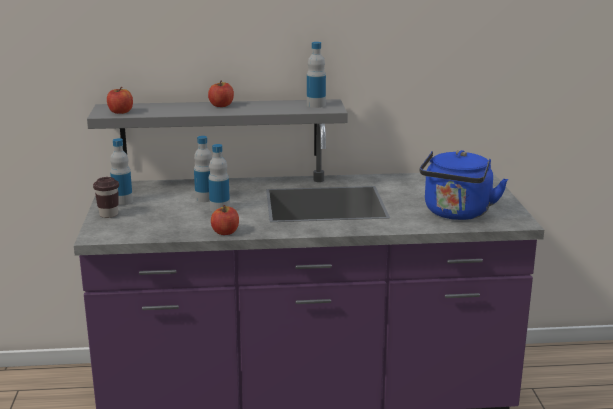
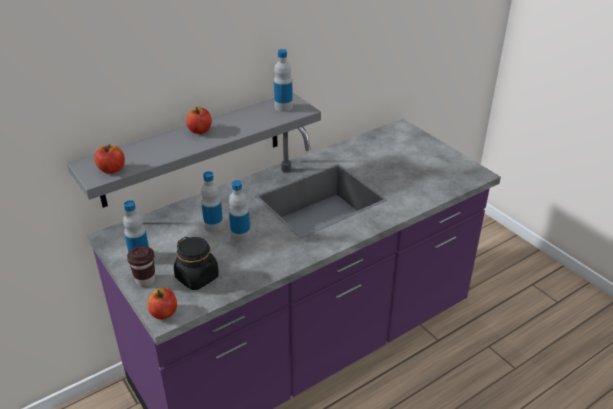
camera: 30 degrees left, 15 degrees up
(150, 223) = (197, 277): none -> black jar
(225, 232) = (277, 265): apple -> apple (164, 313)
(456, 214) = (428, 178): blue kettle -> none

